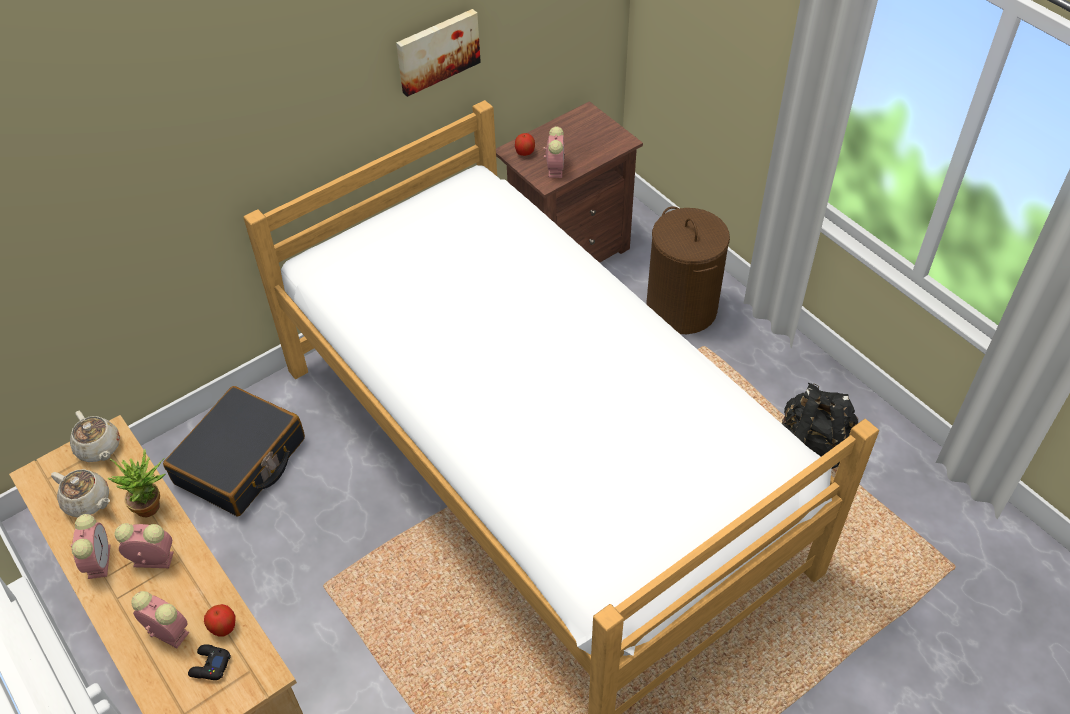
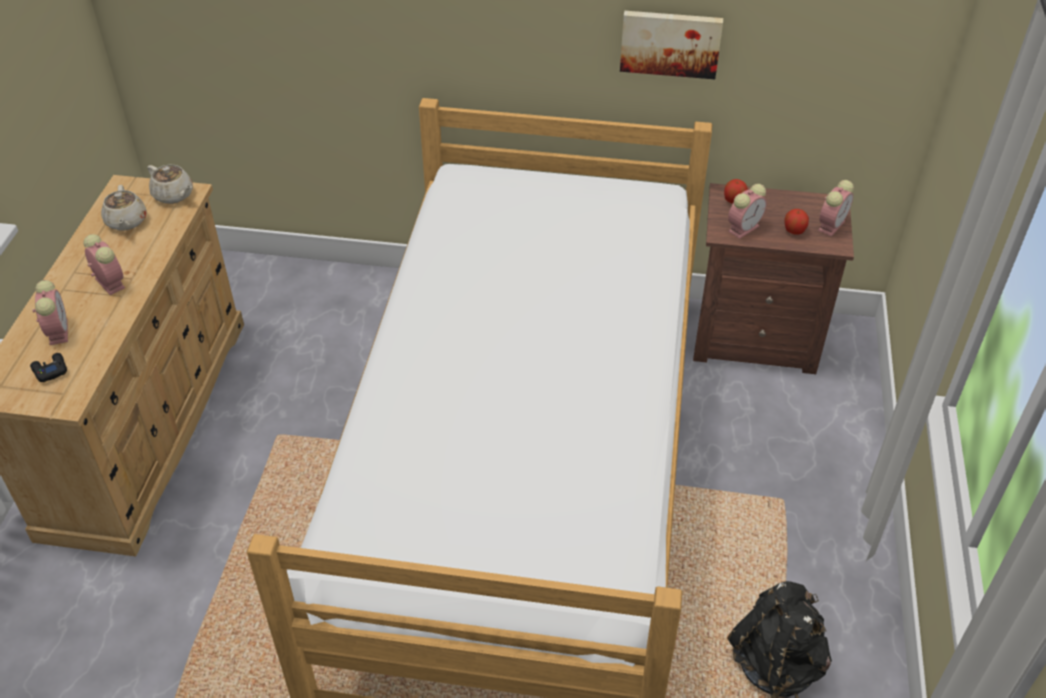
camera: 45 degrees right, 5 degrees down
(99, 448) = (174, 195): beige teapot -> beige teapot turned 60 degrees counterclockwise
(99, 560) = (85, 260): alarm clock -> alarm clock (831, 225)
(153, 505) = (153, 251): potted plant -> none
(223, 627) = (87, 355): apple -> apple (794, 231)
(241, 462) = (331, 313): black suitcase -> none
(681, 308) = (802, 454): brown laundry basket -> none

